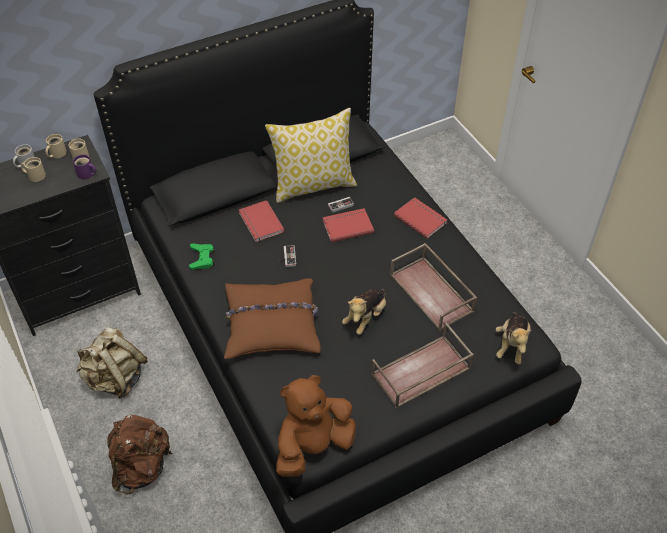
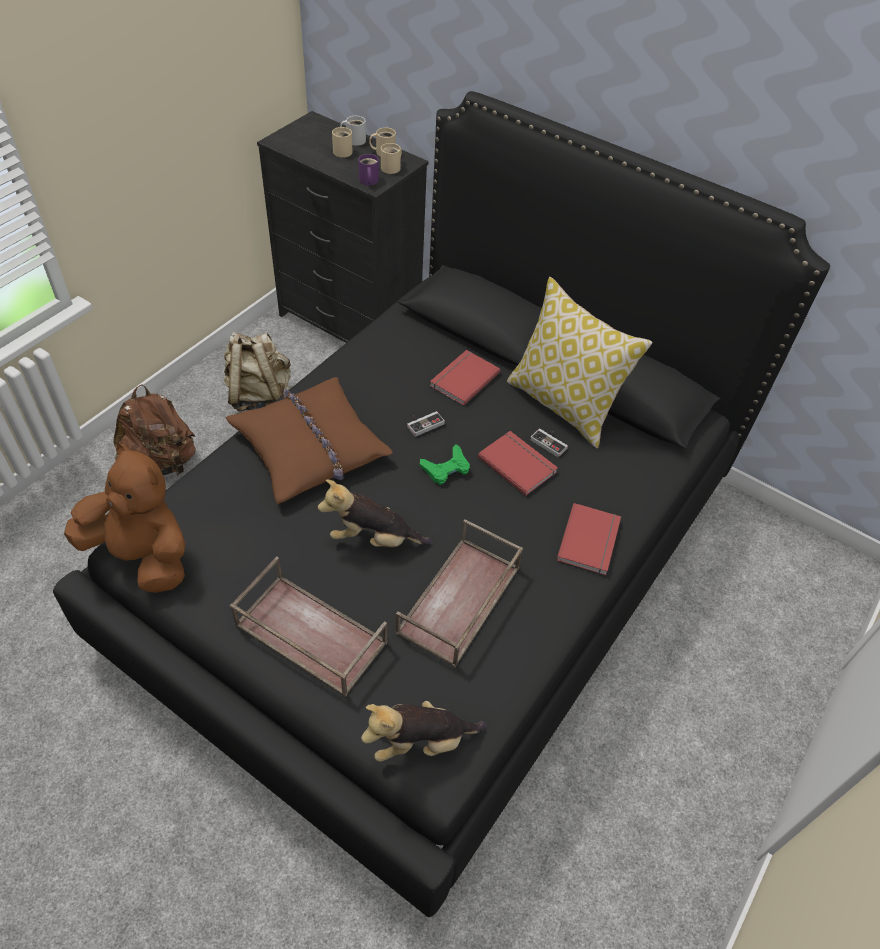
camera: 60 degrees right, 0 degrees up
(201, 258) = (374, 350): green game controller -> green game controller (446, 468)

